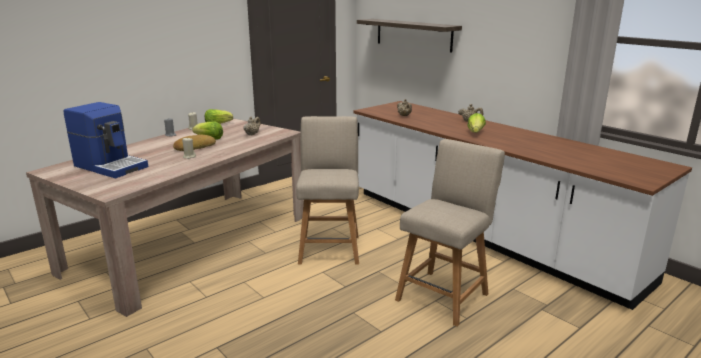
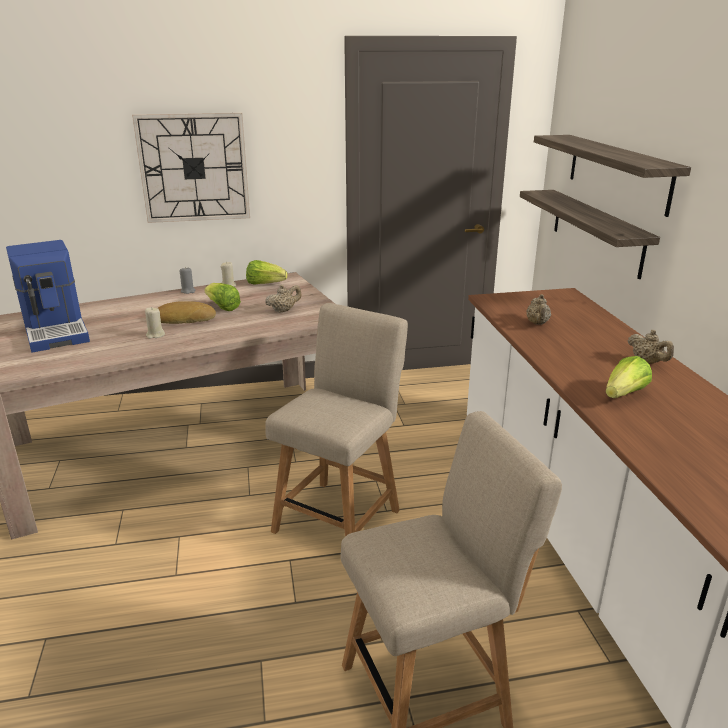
camera: 30 degrees right, 5 degrees up
(156, 50) = (194, 168): none -> wall clock
(403, 69) = (596, 231): none -> shelf

